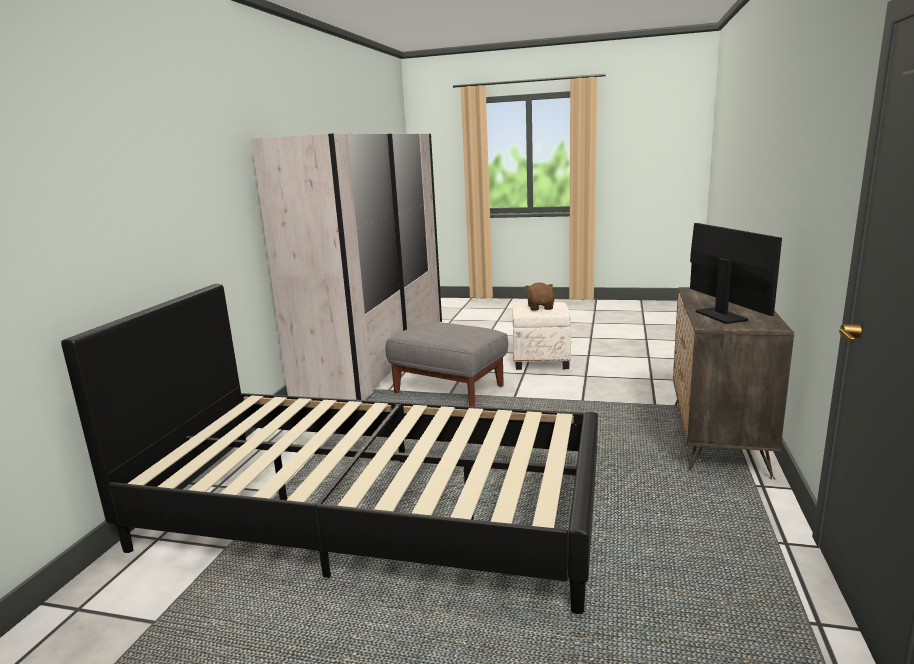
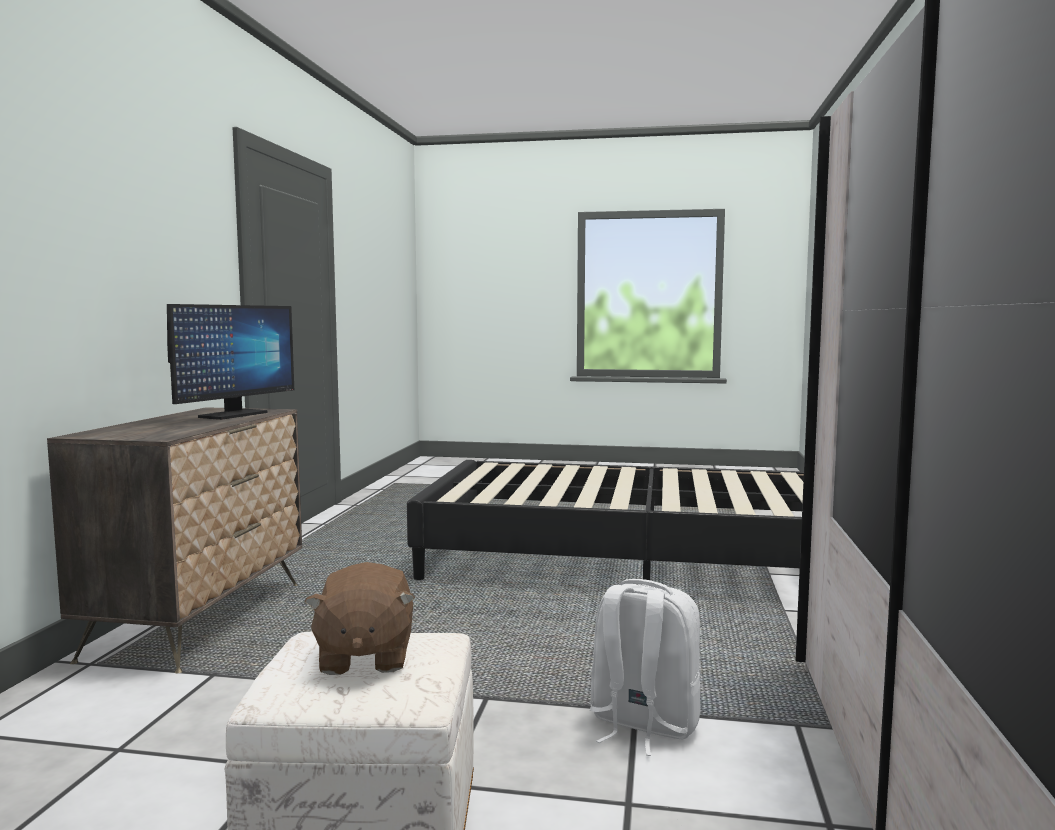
camera: 175 degrees right, 10 degrees down
(449, 389) = (642, 724): grey ottoman -> white backpack
(721, 316) = (233, 415): monitor -> monitor turned 135 degrees counterclockwise

